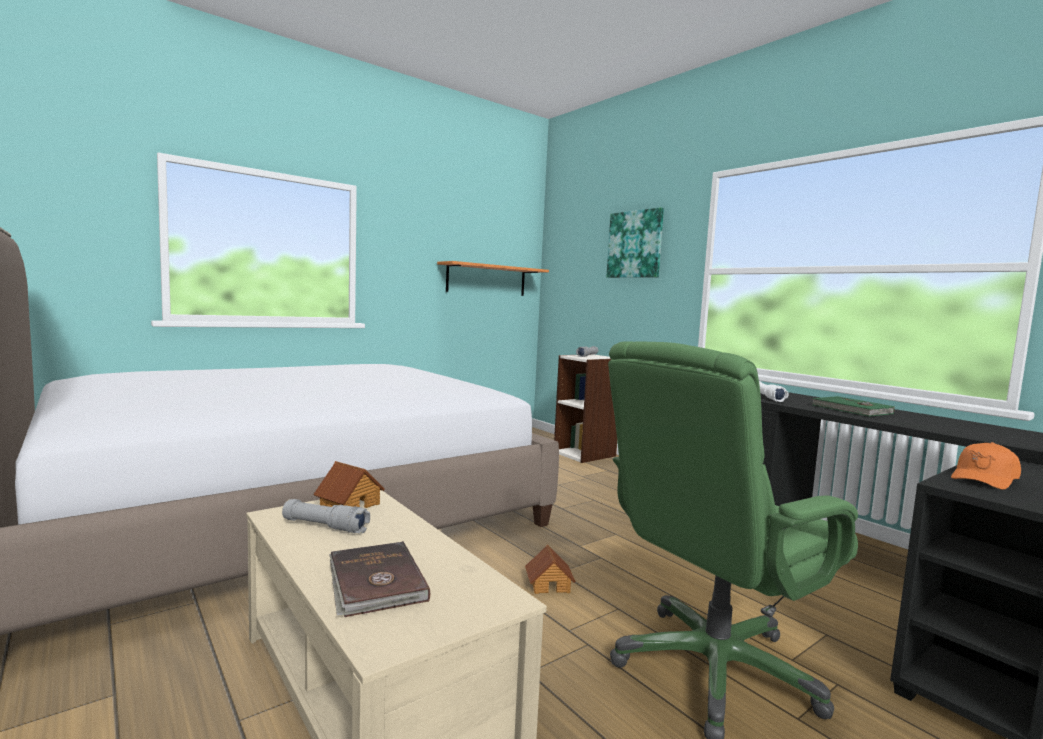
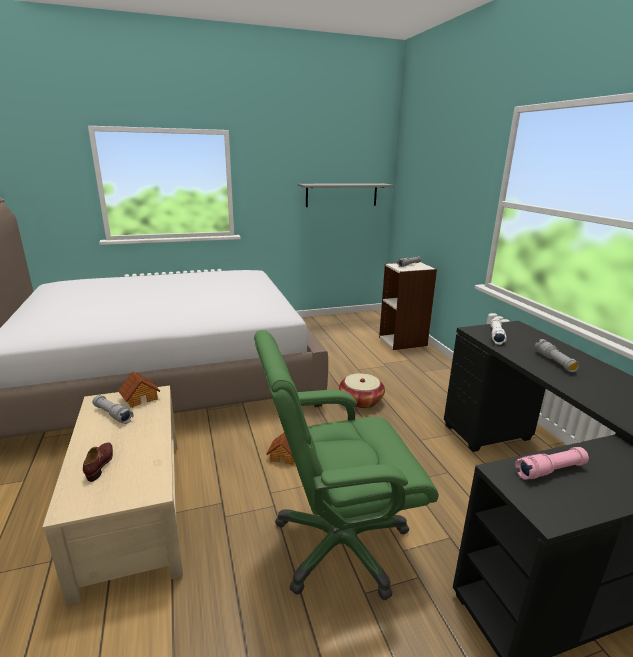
camera: 20 degrees right, 15 degrees up
(375, 583) = (100, 464): brown book -> brown shoe
(486, 280) = (341, 195): orange shelf -> grey shelf
(591, 514) = (360, 401): none -> basket
(635, 244) = (454, 169): picture -> none
(851, 409) = (554, 362): green book -> grey flashlight
(984, 479) = (550, 470): orange cap -> pink flashlight

